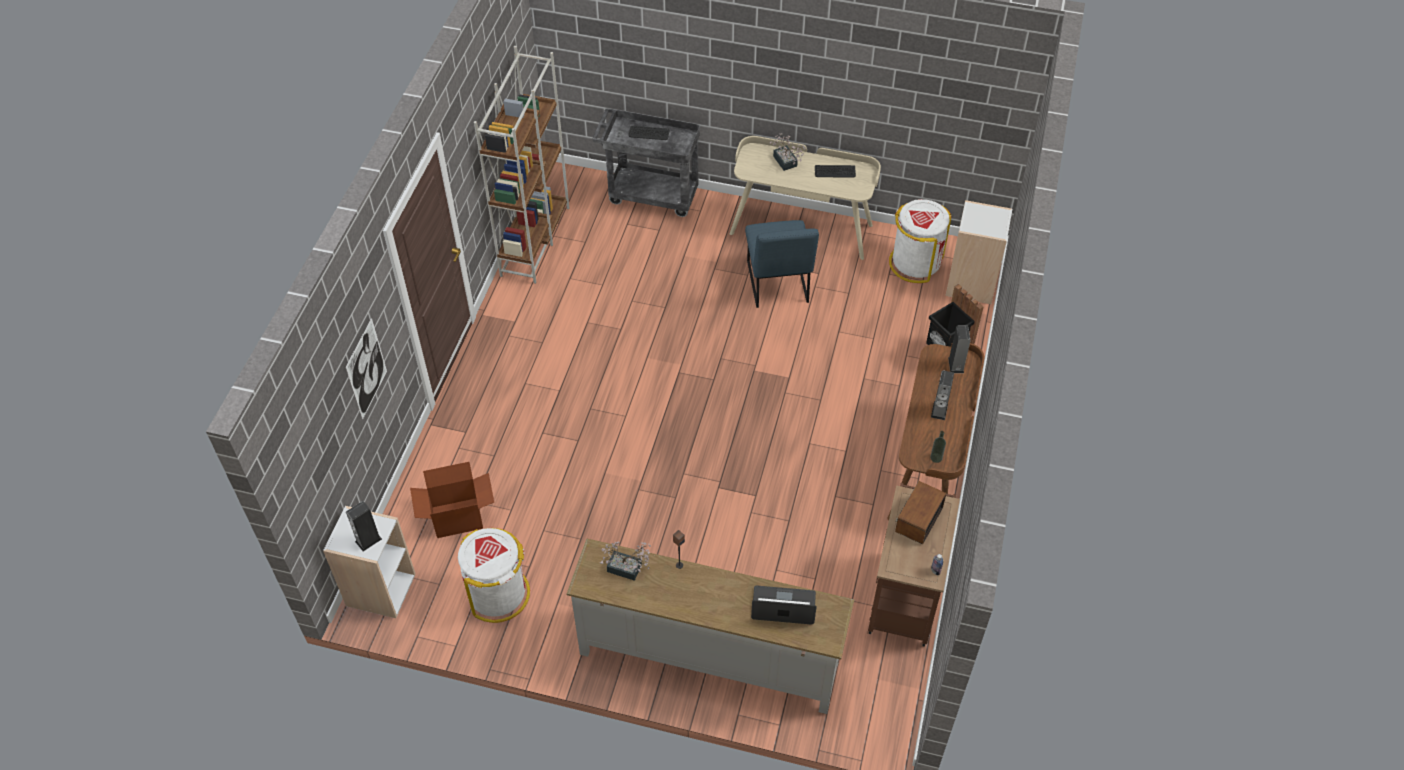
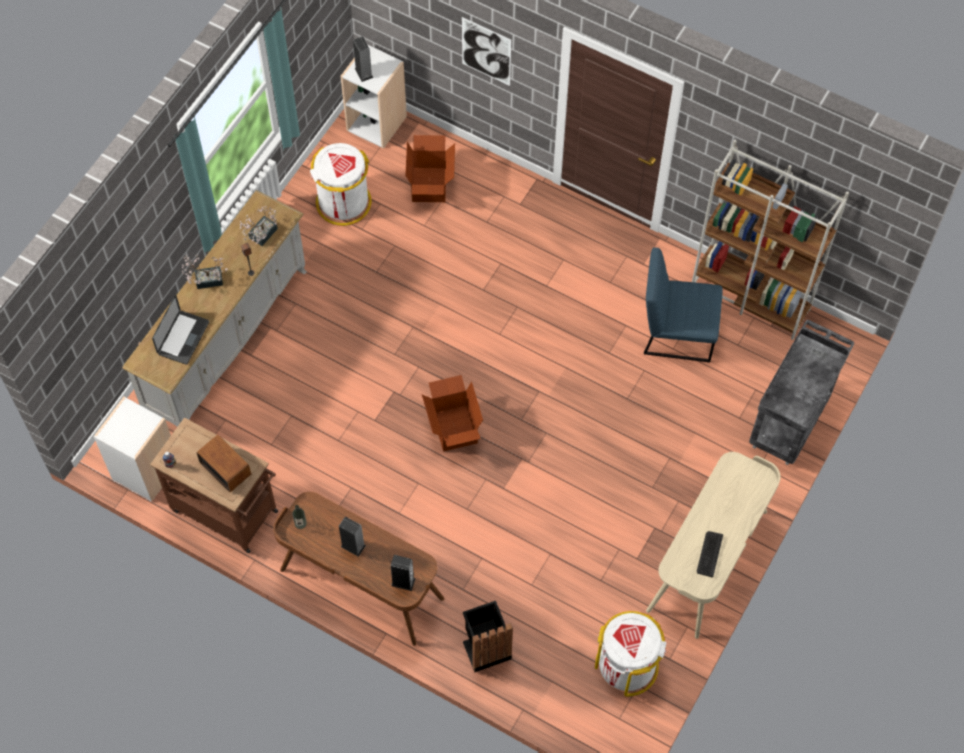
camera: 105 degrees right, 10 degrees up
(649, 133) = (812, 381): keyboard -> none
(741, 429) = (453, 428): none -> cardboard box
(777, 283) = (633, 513): blue chair -> blue chair (676, 333)
(786, 163) = (735, 507): potted plant -> potted plant (205, 280)
(971, 284) = (580, 714): bookcase -> bookcase (145, 470)

